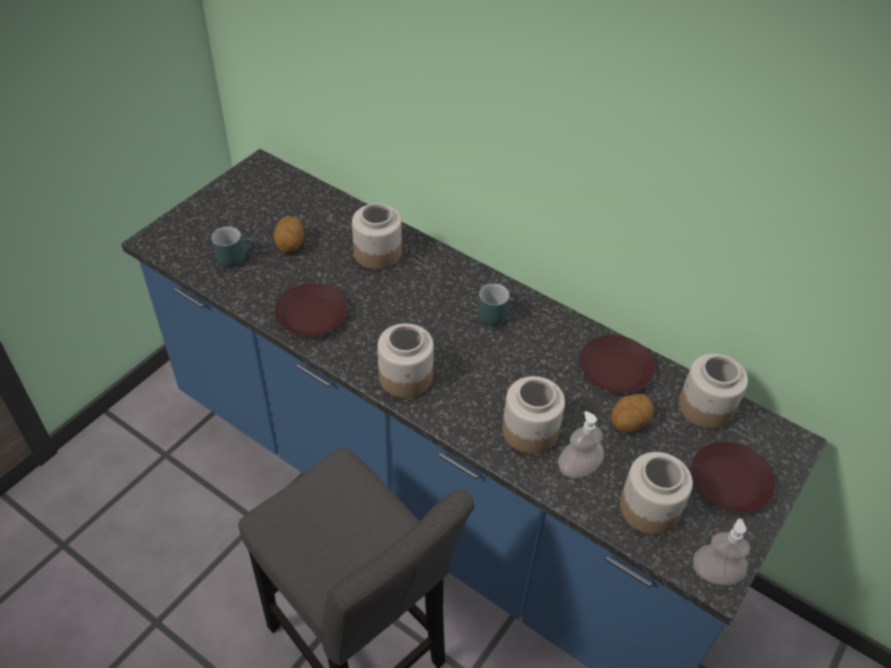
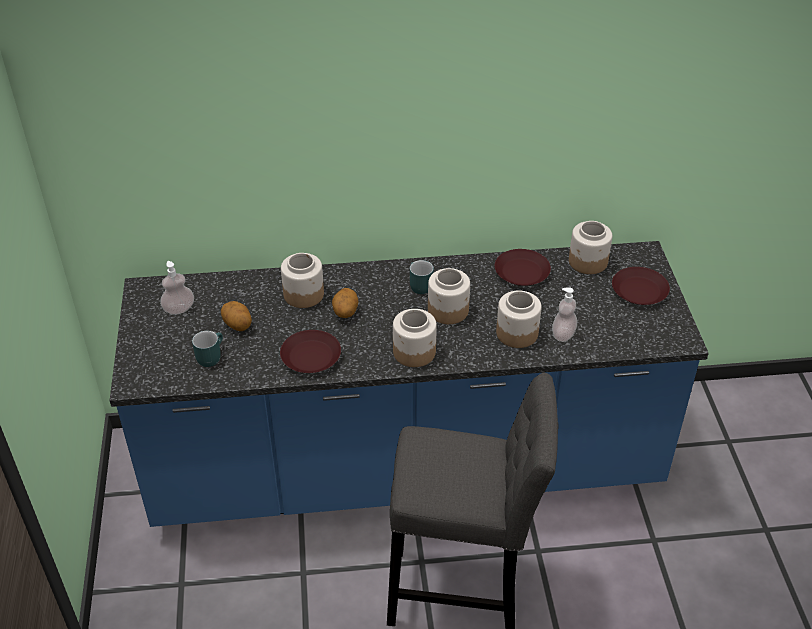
camera: 40 degrees left, 5 degrees down
(628, 423) = (560, 295): potato -> potato (345, 312)
(650, 508) = (619, 329): jar -> jar (448, 310)
(714, 573) = (680, 338): soap dispenser -> soap dispenser (179, 309)

